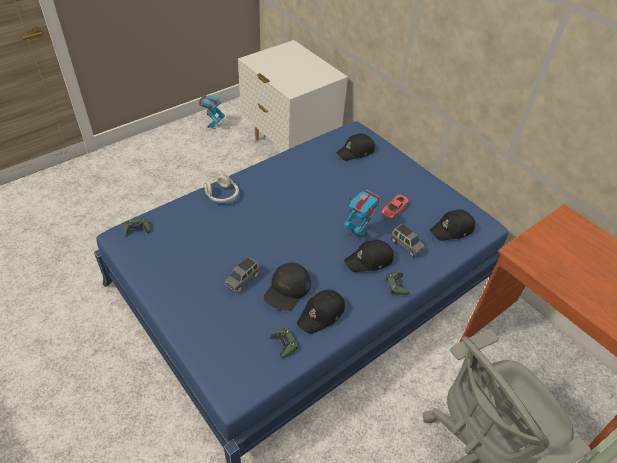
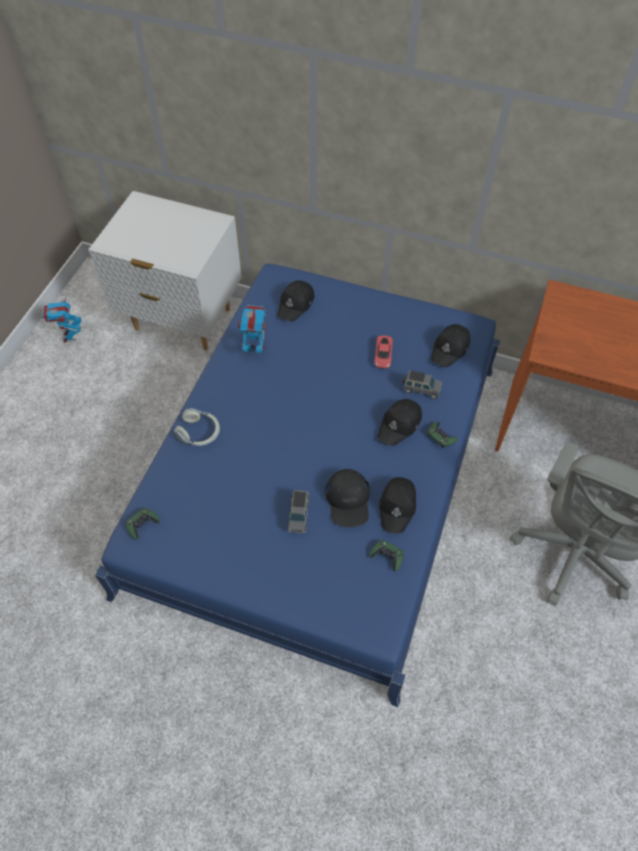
camera: 30 degrees left, 10 degrees up
(358, 233) = (368, 400): toy robot -> toy robot (255, 350)

